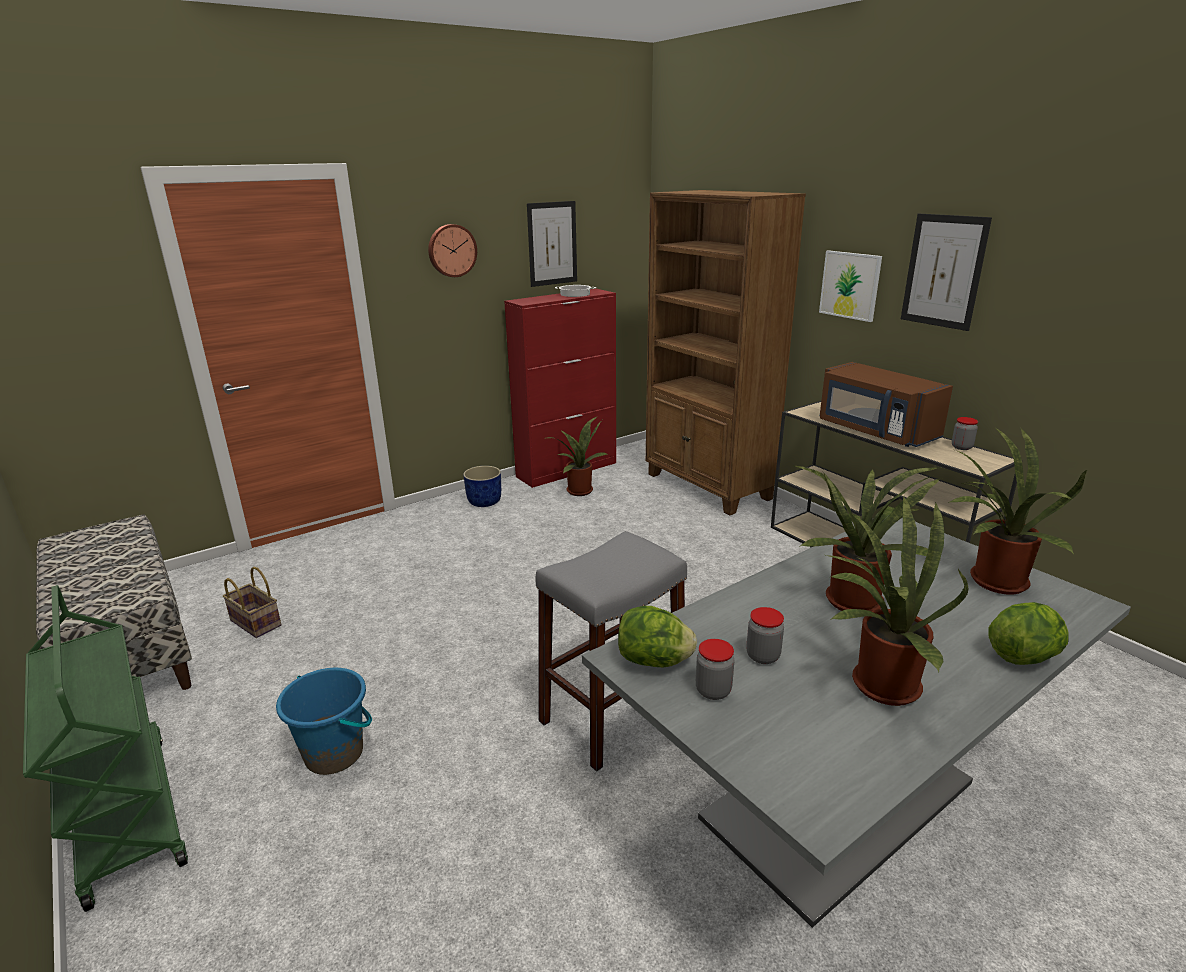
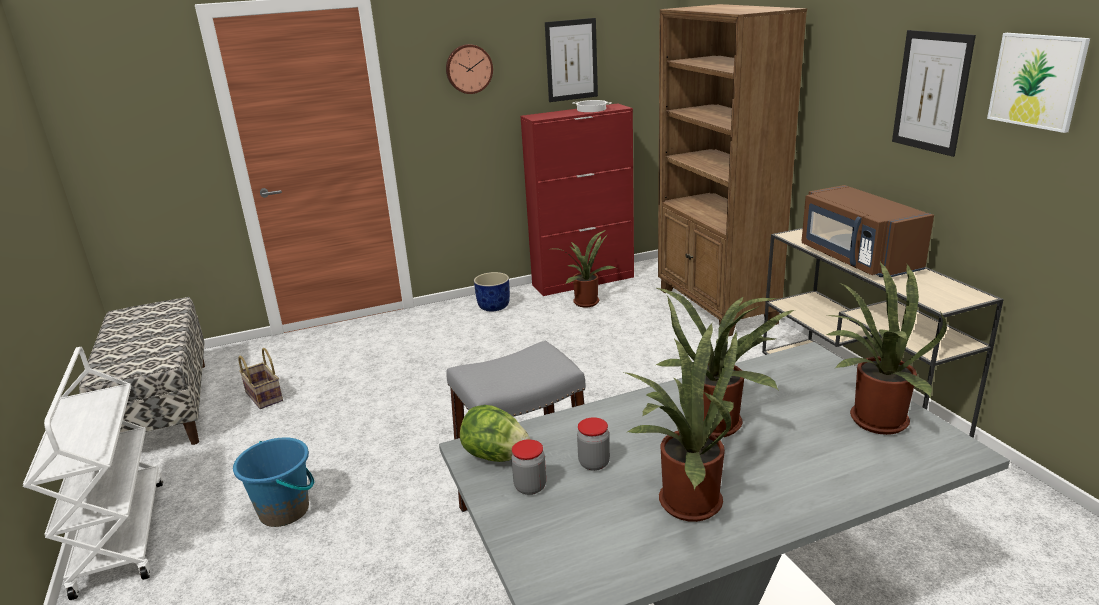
camera: 15 degrees right, 0 degrees up
(126, 814) = (120, 534): green cart -> white cart
(850, 285) = (848, 104): picture -> picture (1037, 81)
(961, 447) = (942, 281): jar -> none
(1023, 656) = (850, 494): lettuce -> none

